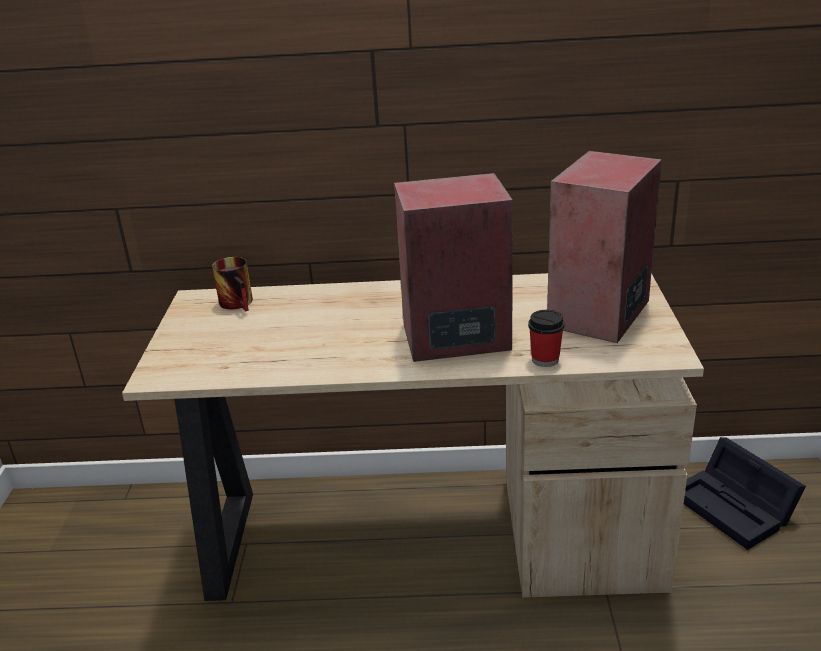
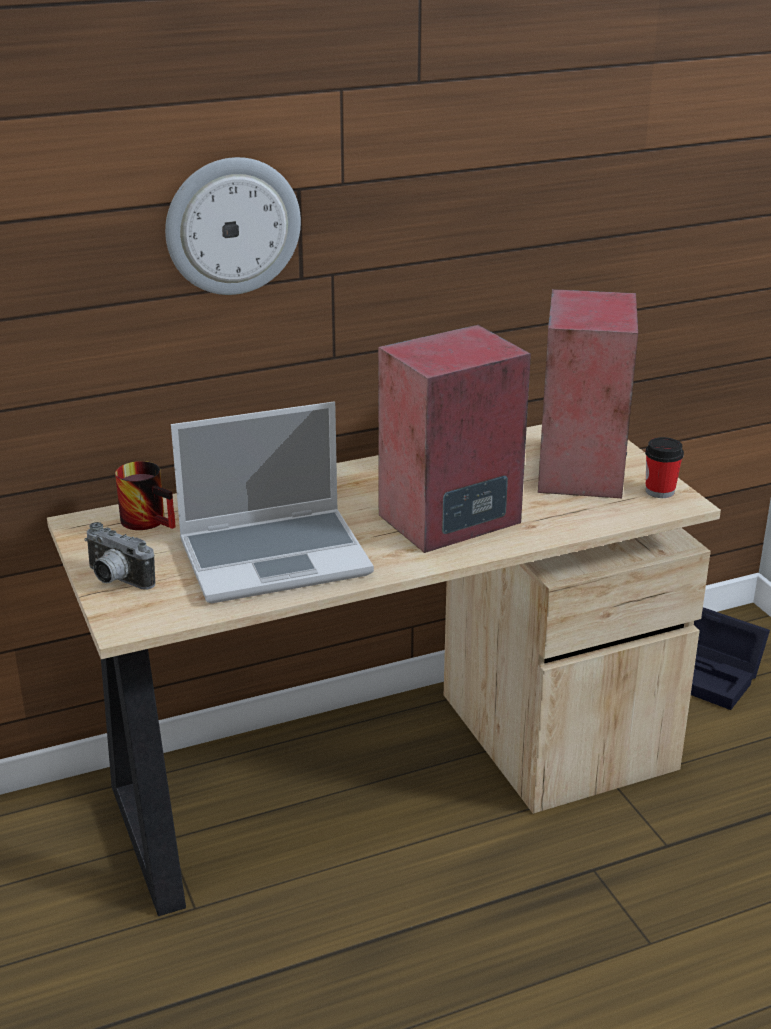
camera: 25 degrees left, 0 degrees up
(178, 343) = (115, 580): none -> camera
(300, 345) = (276, 557): none -> laptop
(314, 77) = (232, 226): none -> wall clock
(545, 359) = (563, 527): cup -> cup (660, 491)

